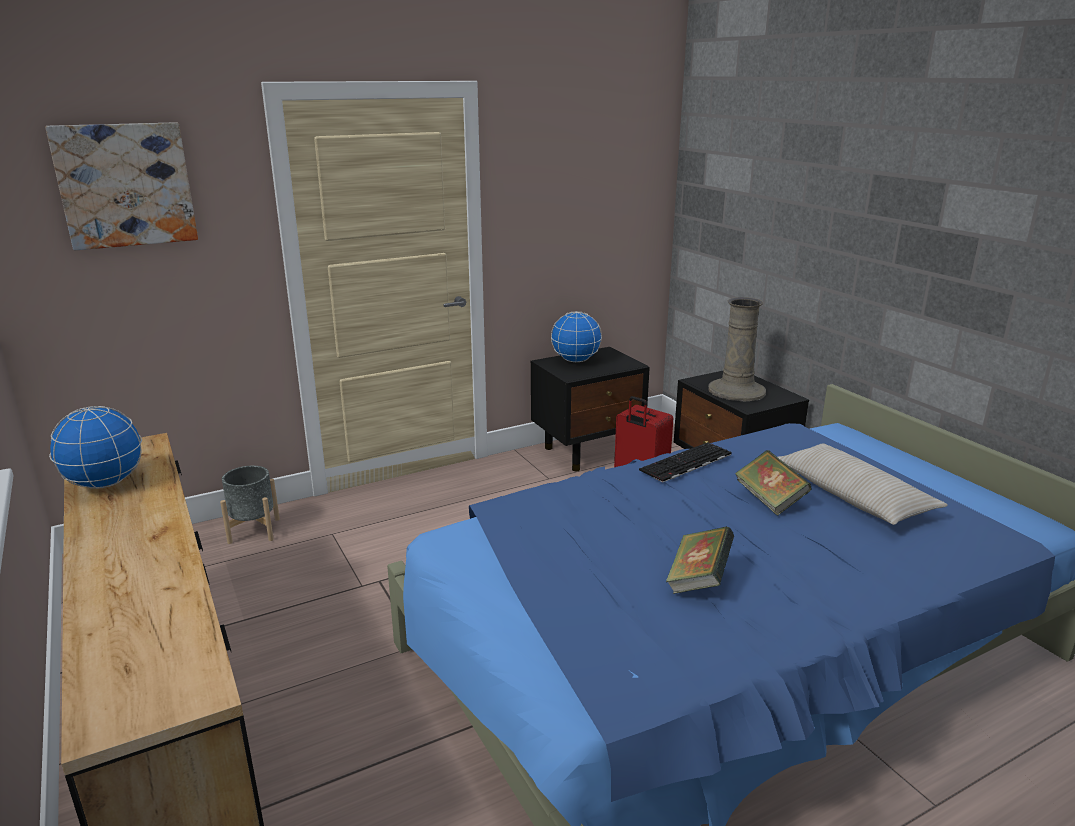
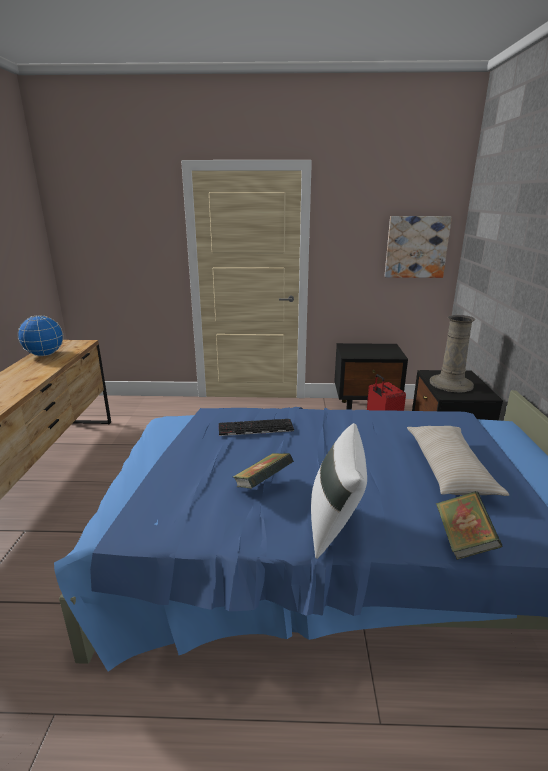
camera: 30 degrees right, 0 degrees up
(125, 185) = (112, 214): picture -> picture (416, 247)
(254, 530) = (156, 405): grey planter -> none
(576, 360) = (364, 347): globe -> none
(686, 463) = (351, 417): keyboard -> keyboard (255, 428)
(769, 500) = (379, 453): book -> book (463, 540)
(827, 596) = (335, 525): none -> white pillow

